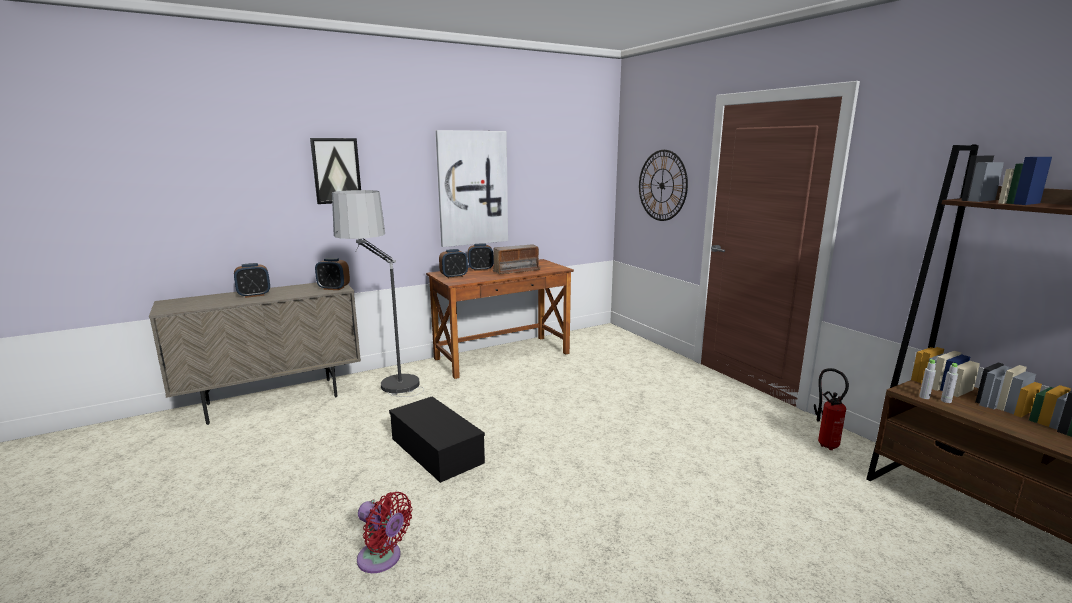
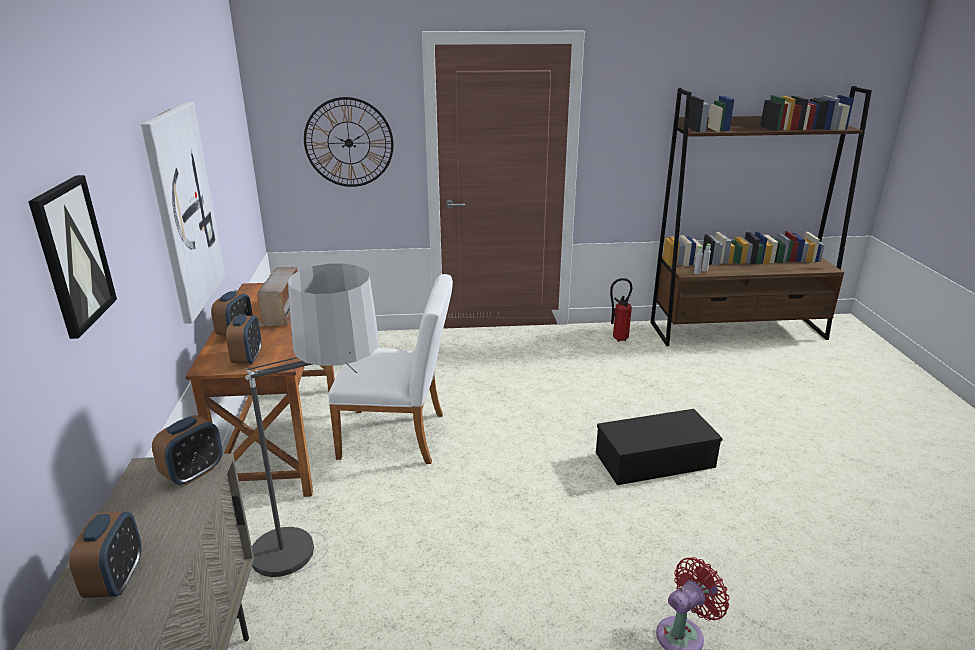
camera: 65 degrees left, 10 degrees up
(438, 450) = (497, 551): black storage box -> black storage box (655, 459)
(538, 386) = (400, 436): none -> white chair

